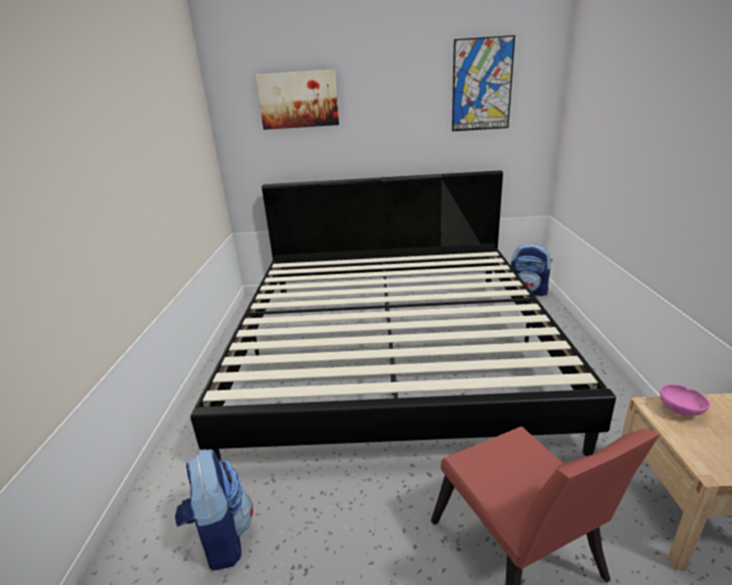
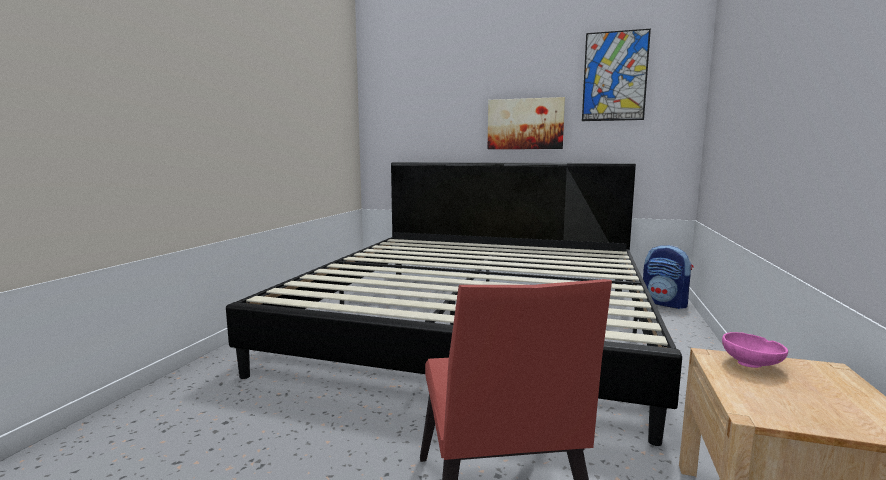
camera: 15 degrees right, 15 degrees down
(220, 537) = (206, 423): backpack -> none
(298, 100) = (435, 87): picture -> picture (525, 124)

